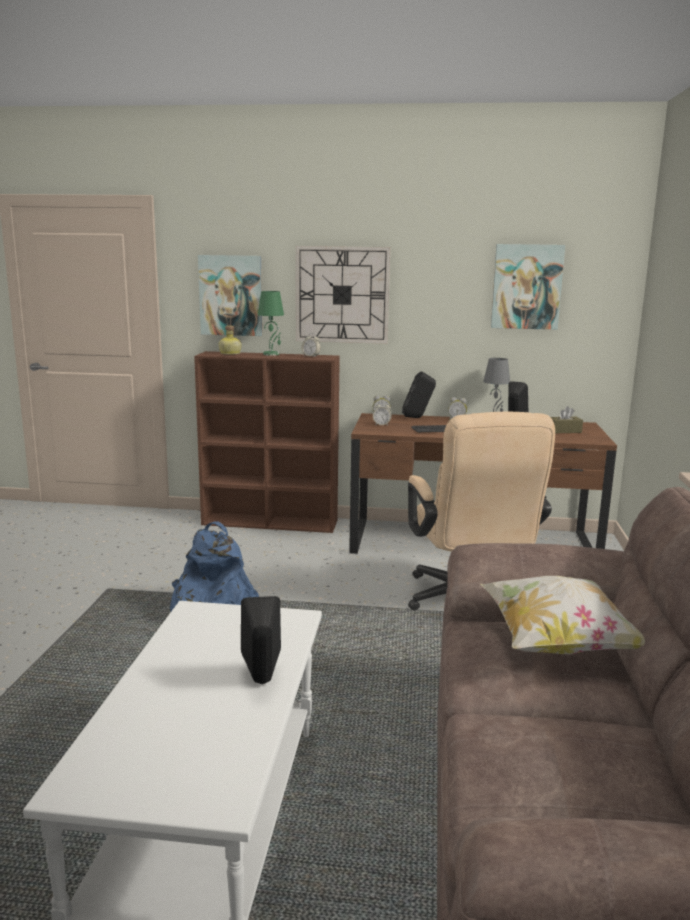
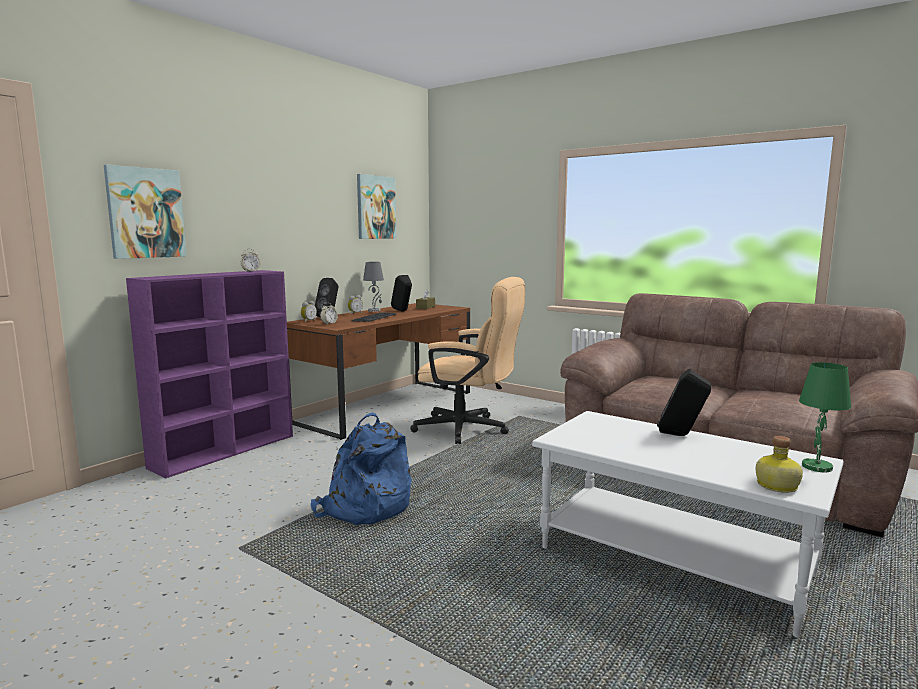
camera: 60 degrees left, 5 degrees down
(229, 353) = (167, 276): bottle -> bottle (776, 486)
(271, 354) = (208, 273): green table lamp -> green table lamp (816, 466)
(271, 522) = (225, 450): brown bookcase -> purple bookcase
(342, 295) = (255, 213): wall clock -> none
(556, 643) = (665, 381): pillow -> none

